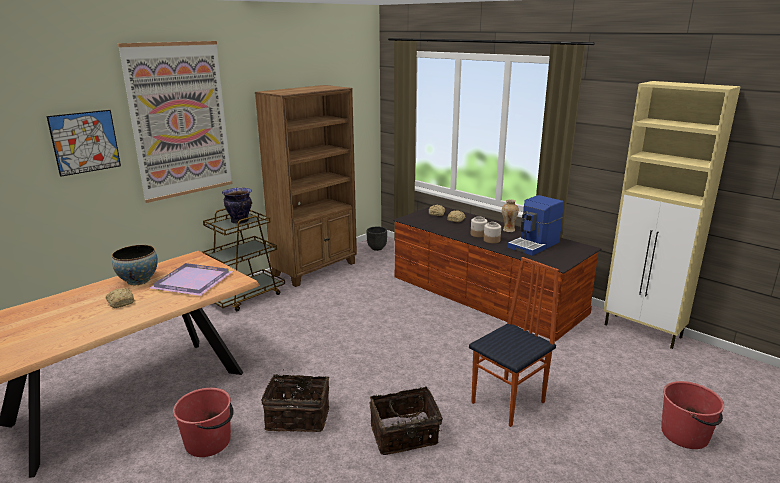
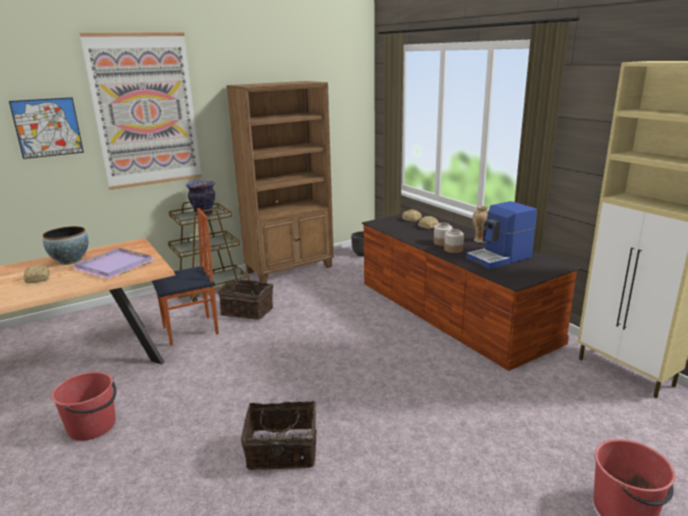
camera: 15 degrees right, 0 degrees up
(298, 417) = (188, 414): basket -> basket (248, 311)
(509, 402) = (417, 433): chair -> chair (191, 331)

